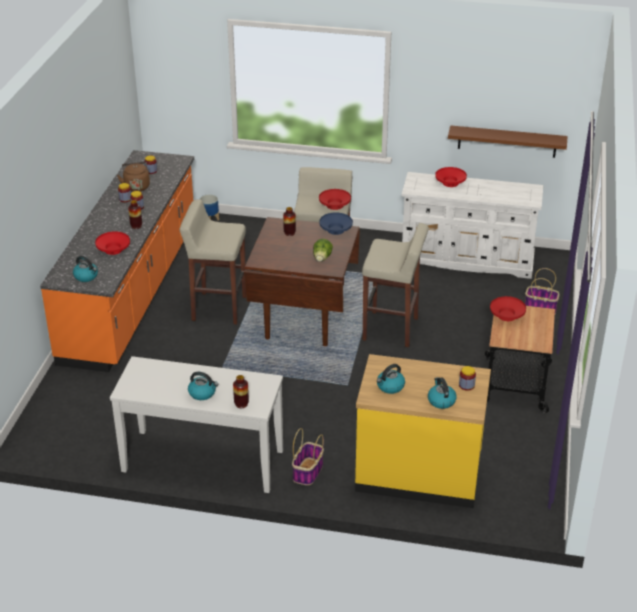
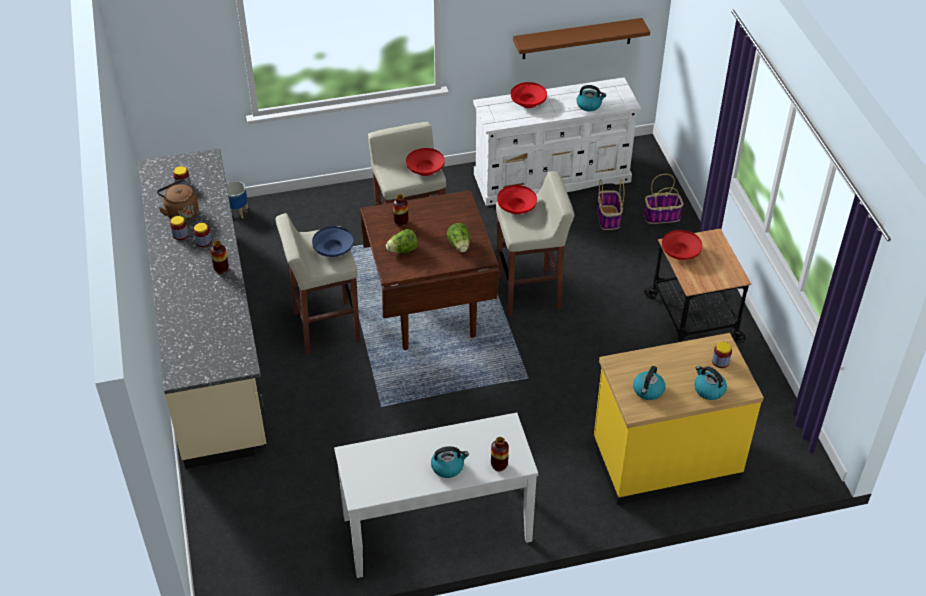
camera: 25 degrees left, 10 degrees up
(86, 276) = (212, 359): kettle -> kettle (589, 105)
(113, 250) = (218, 311): red bowl -> red bowl (516, 207)
(132, 292) = (210, 338): orange counter -> beige counter
(277, 250) = (402, 250): none -> lettuce
(308, 472) = (555, 500): basket -> basket (608, 218)
(336, 230) = (449, 203): blue bowl -> blue bowl (333, 249)

